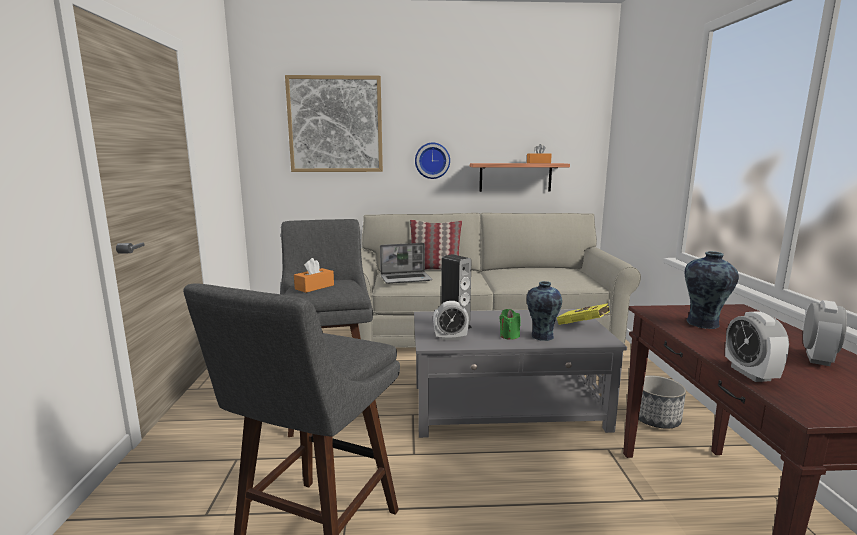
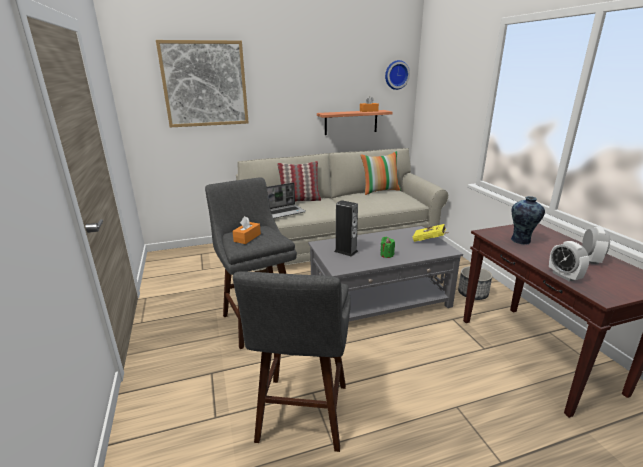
camera: 15 degrees left, 10 degrees up
(432, 160) = (287, 112): wall clock -> wall clock (396, 75)
(450, 338) = (349, 262): alarm clock -> none
(541, 336) = (407, 253): vase -> none
(548, 267) = (380, 191): none -> pillow

